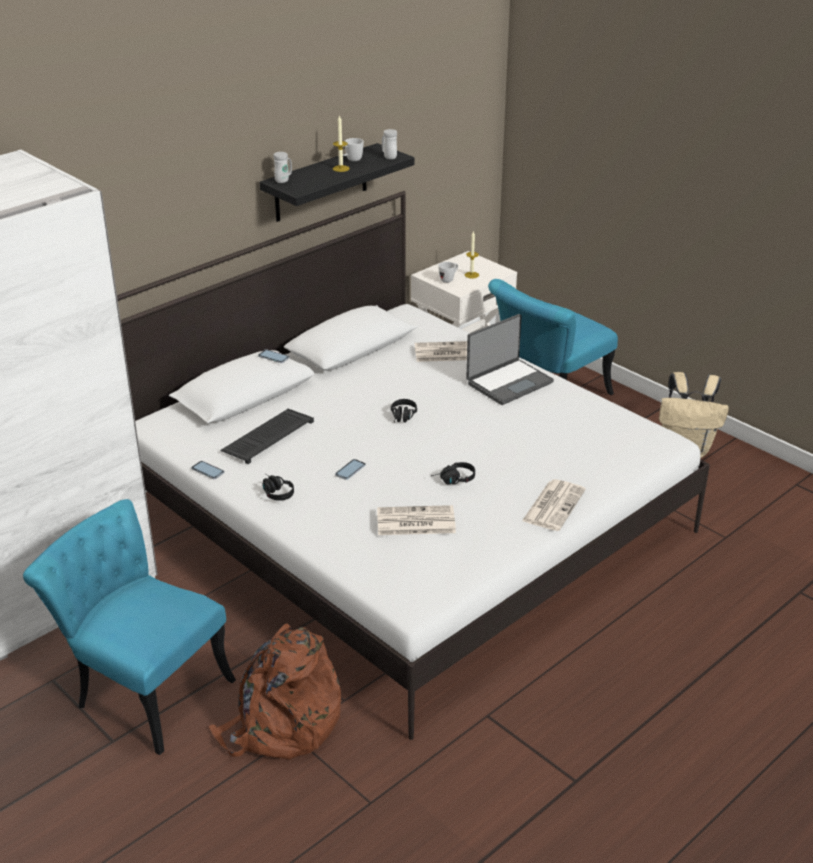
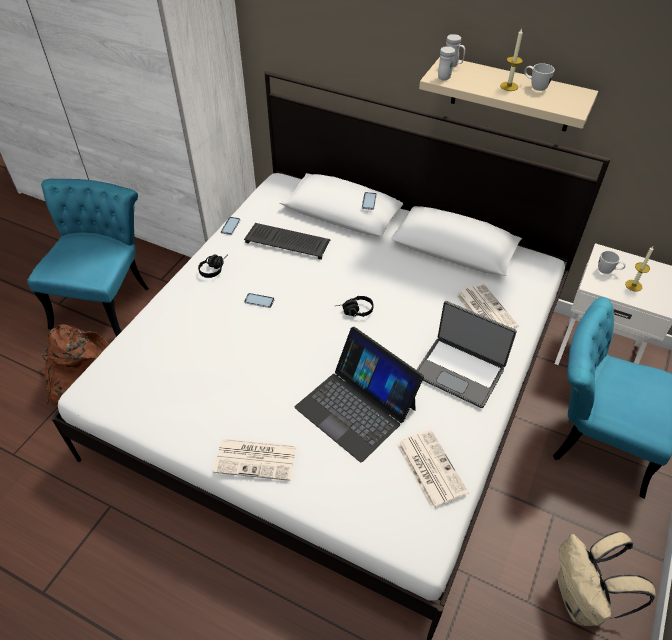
camera: 70 degrees right, 15 degrees up
(321, 183) = (511, 94): black shelf -> beige shelf
(388, 156) = (567, 105): white mug -> white mug (445, 76)
(414, 522) = (195, 361): newspaper -> newspaper (430, 468)
(453, 480) = (268, 371): black headphones -> none
(521, 441) = (356, 407): none -> laptop

